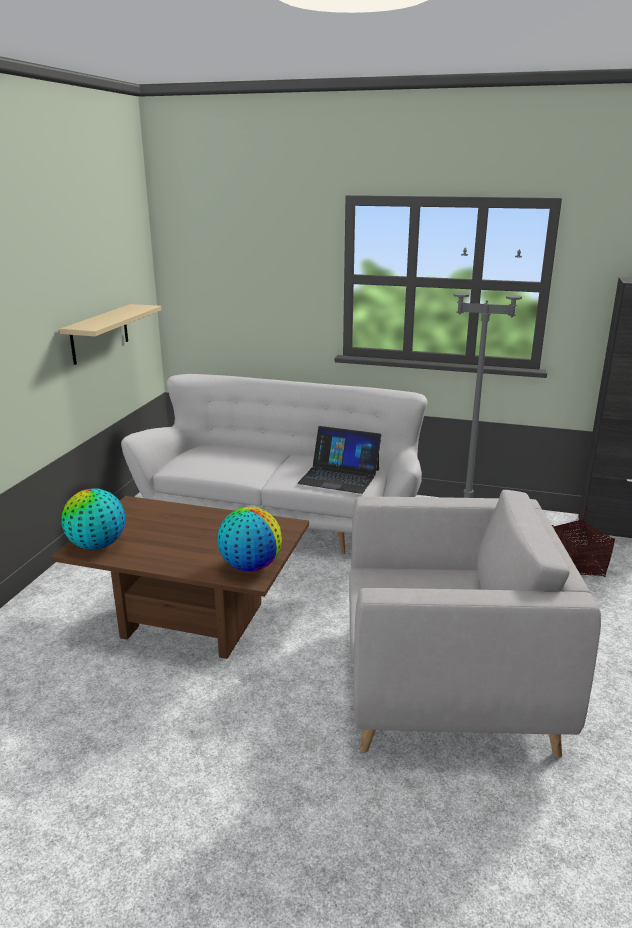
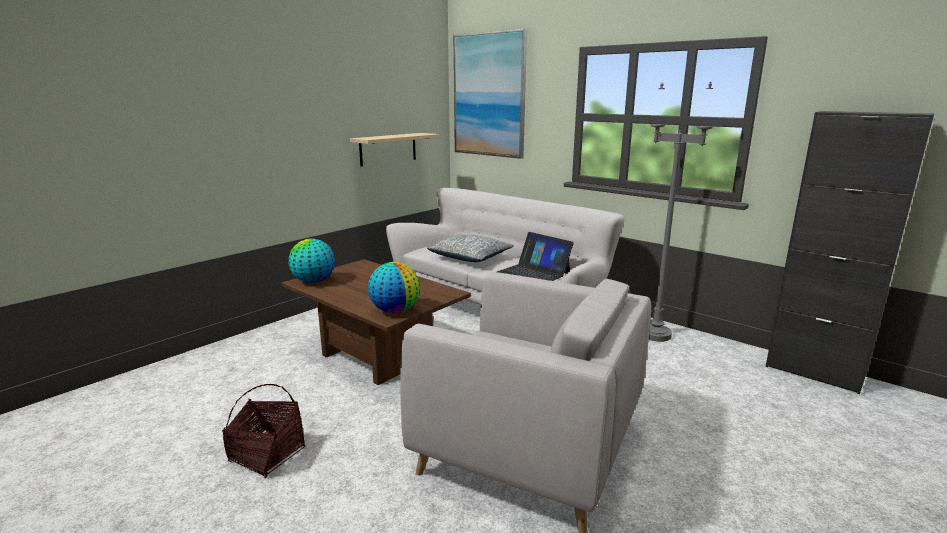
camera: 25 degrees right, 5 degrees down
(217, 250) = (489, 95): none -> picture
(247, 466) = (471, 257): none -> pillow
(576, 565) = (737, 391): basket -> basket (266, 455)

